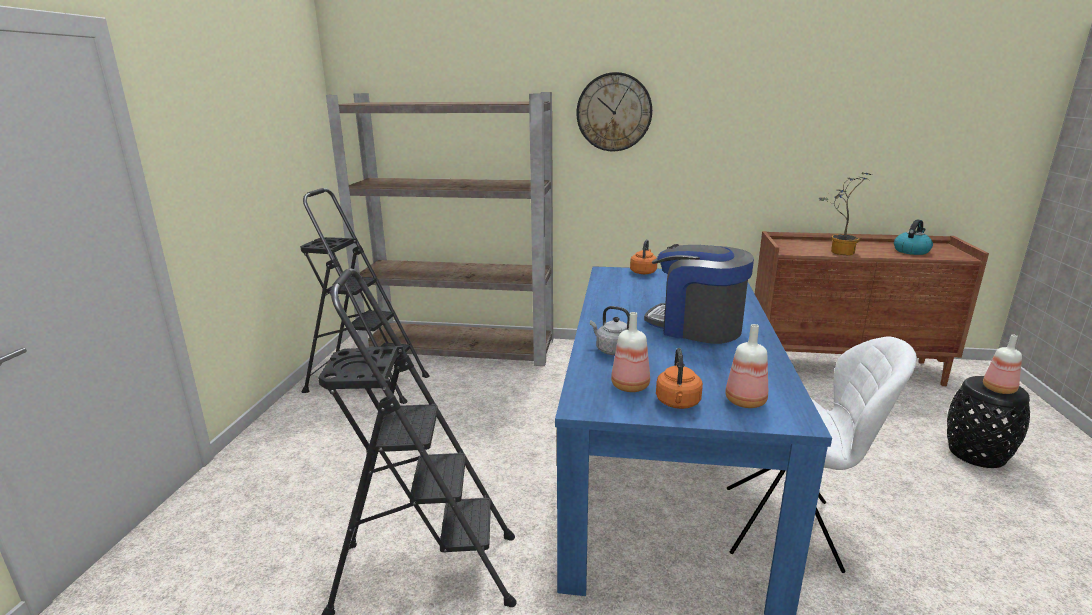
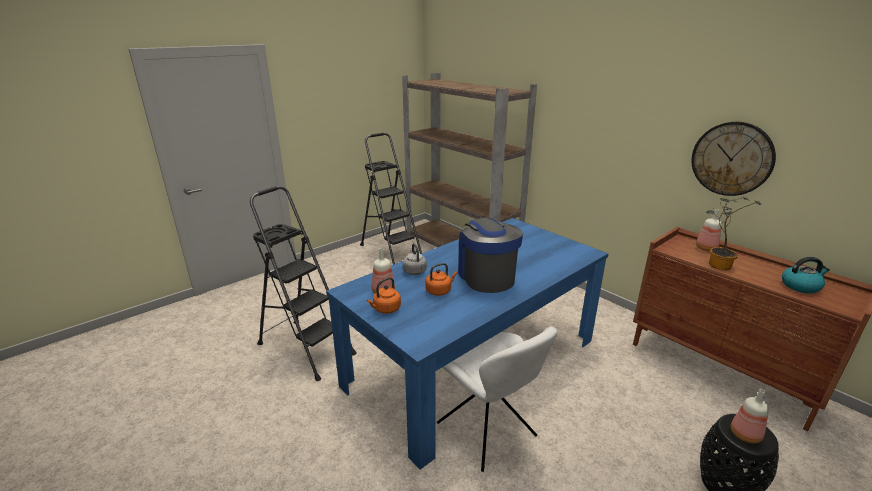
camera: 40 degrees right, 5 degrees up
(614, 112) = (576, 105): wall clock -> wall clock (731, 159)
(643, 272) = (535, 231): orange kettle -> orange kettle (439, 291)
(744, 401) = (418, 324): bottle -> bottle (706, 248)

